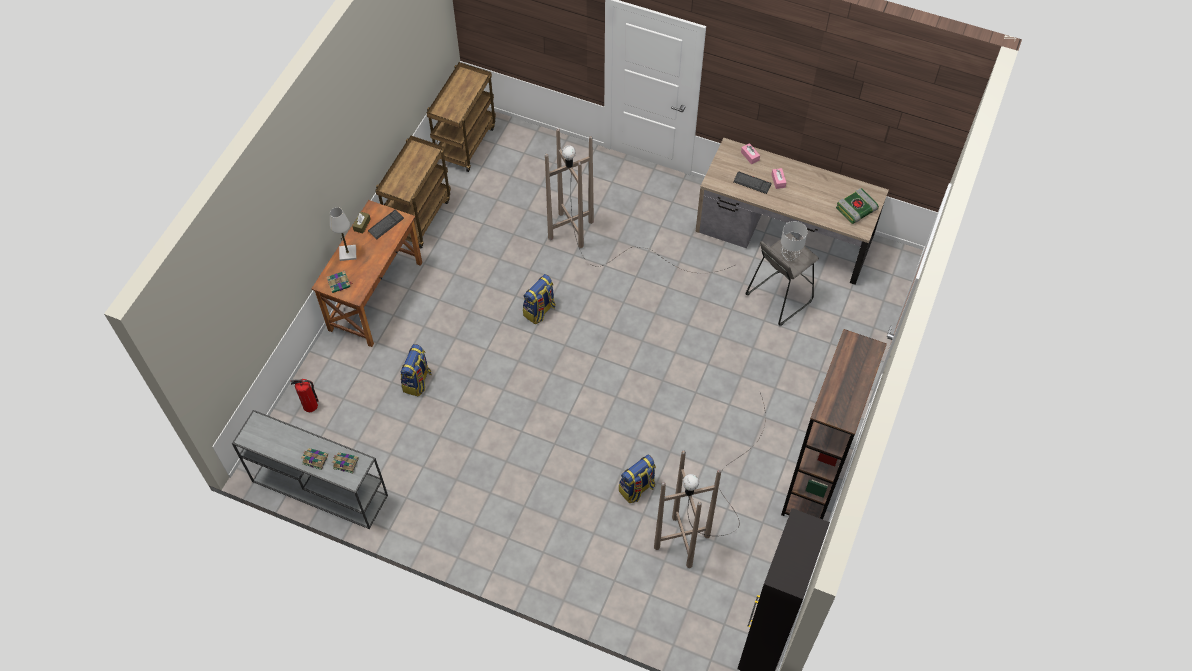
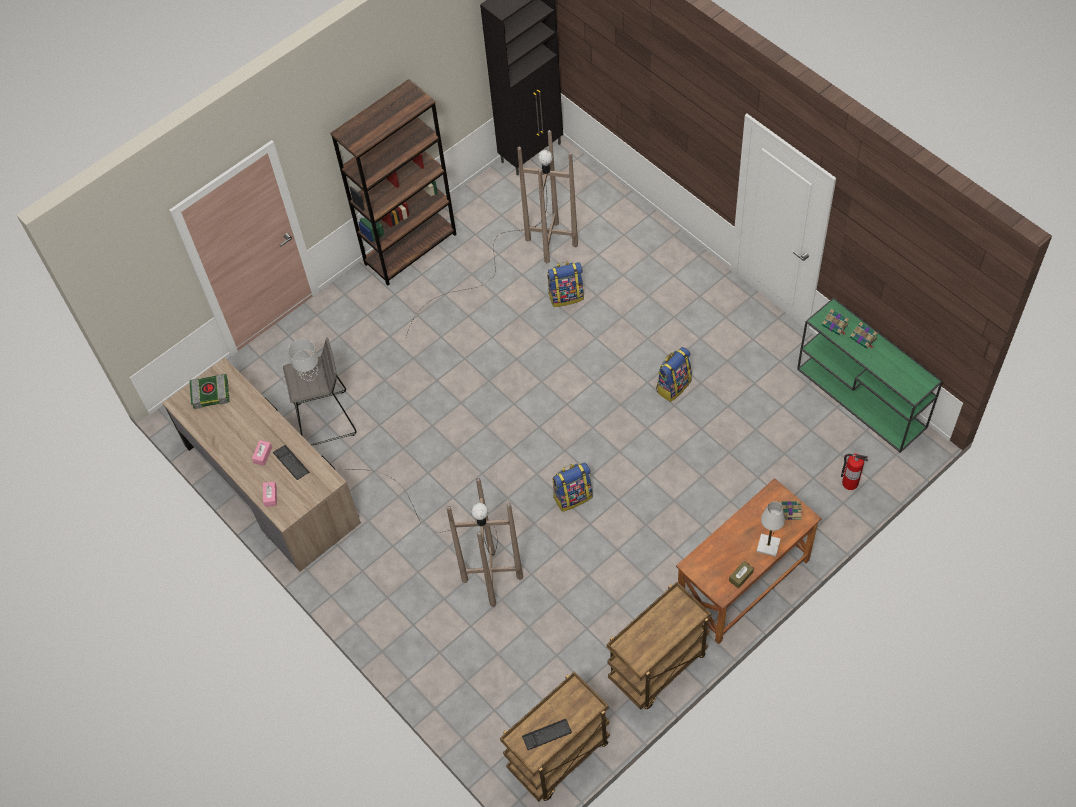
camera: 150 degrees left, 0 degrees up
(318, 488) = (862, 399): grey console table -> green console table
(386, 225) = (713, 566): keyboard -> keyboard (546, 734)
(417, 382) = (731, 467): backpack -> backpack (673, 385)

